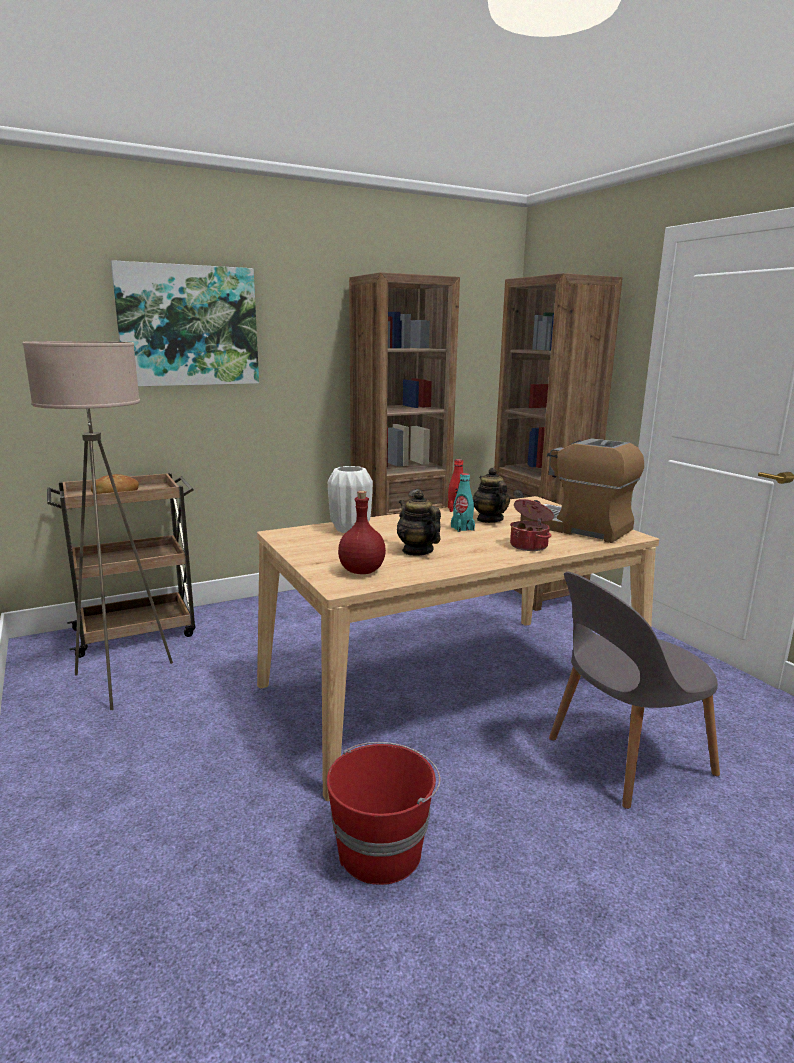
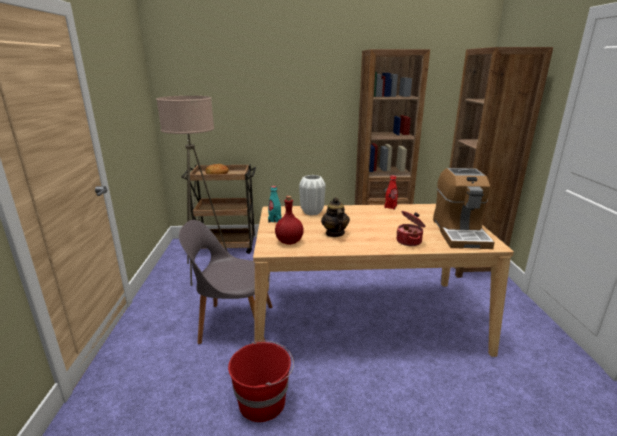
camera: 25 degrees right, 5 degrees up
(189, 326) = (263, 83): picture -> none
(462, 528) = (379, 221): turquoise bottle -> turquoise bottle (274, 220)
(489, 519) = (404, 217): teapot -> none
(578, 527) = (460, 233): coffee machine -> coffee machine turned 150 degrees counterclockwise
(624, 758) = (447, 395): grey chair -> grey chair (233, 323)

